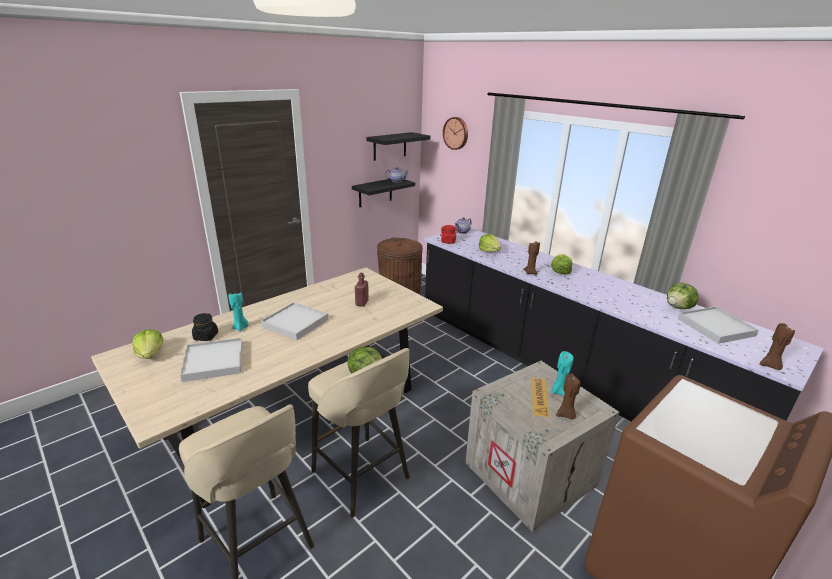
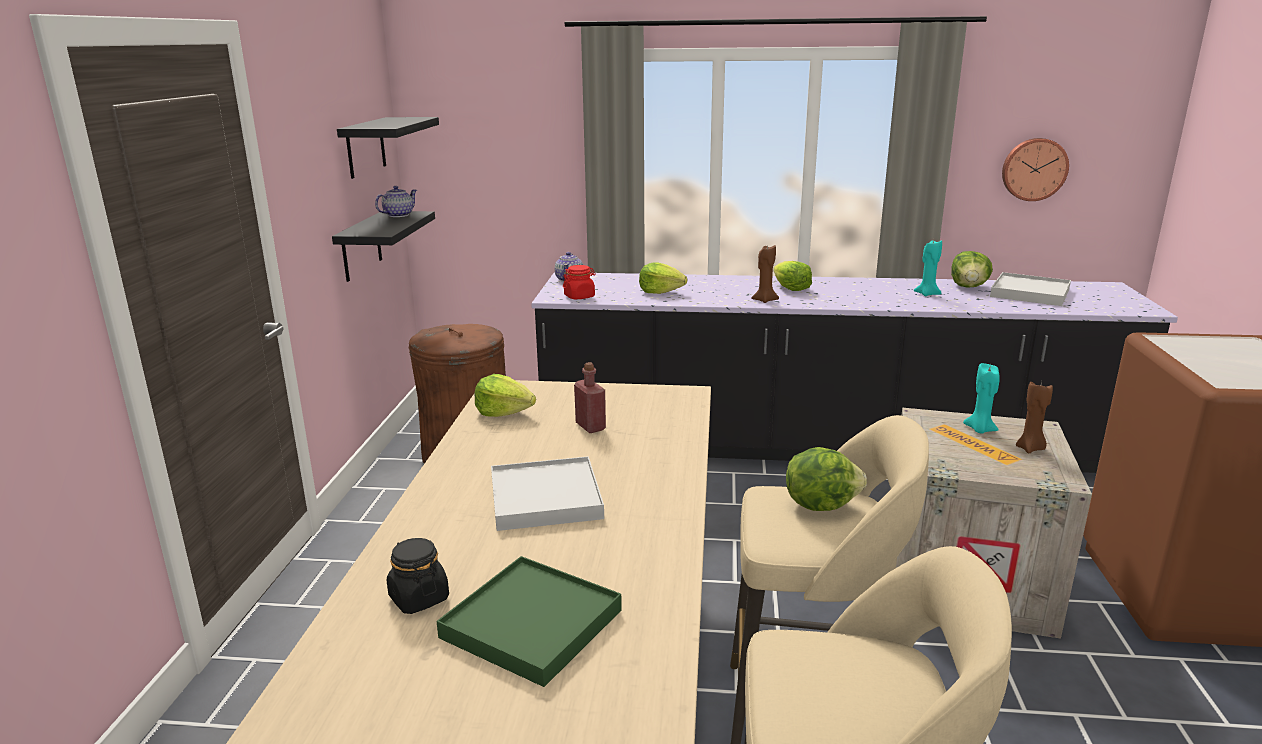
camera: 40 degrees left, 5 degrees down
(150, 354) = (360, 689): lettuce -> lettuce (504, 412)
(214, 362) = (532, 624): white tray -> green tray
(241, 328) = (459, 551): turquoise candle -> turquoise candle (927, 294)
(456, 133) = (488, 107): wall clock -> wall clock (1034, 169)
(770, 366) = (1128, 309): brown candle -> none

